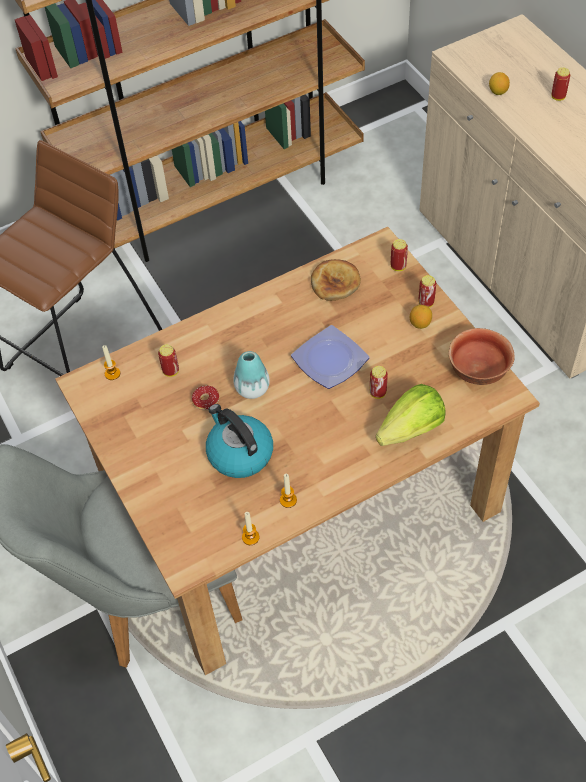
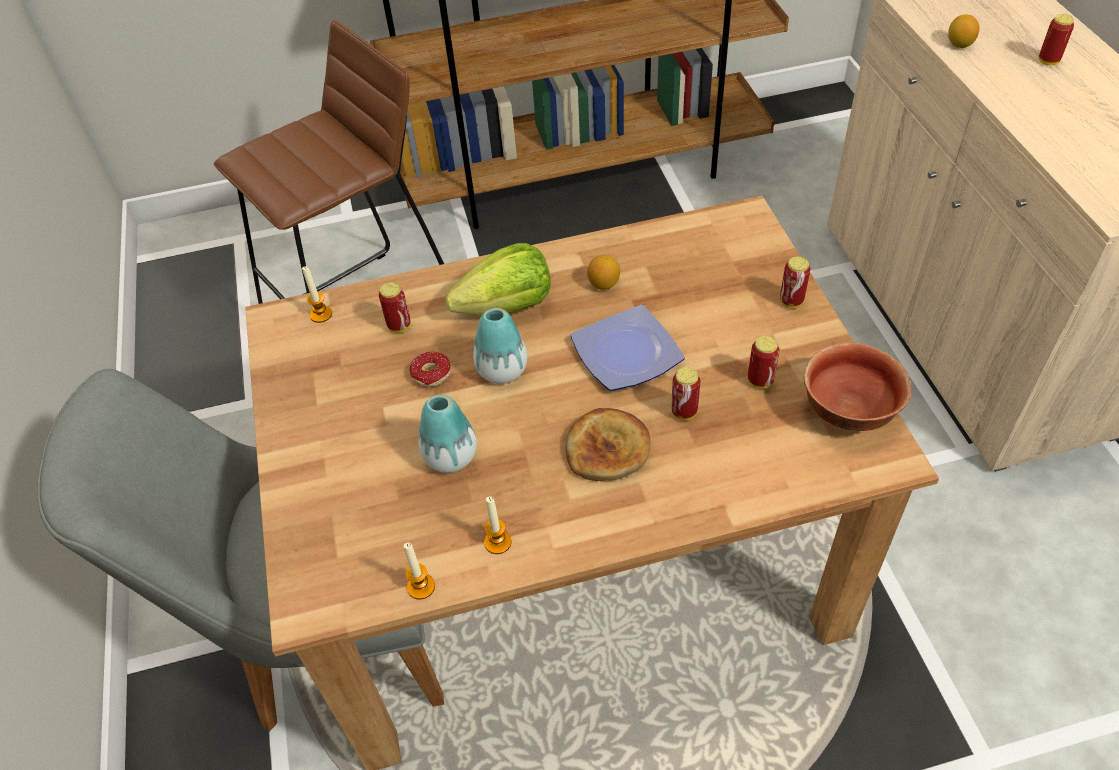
camera: 15 degrees right, 5 degrees down
(239, 453) = (450, 457): kettle -> vase
(335, 282) = (666, 252): bread -> bread (607, 448)
(398, 266) = (763, 247): can -> can (760, 381)
(411, 429) = (720, 476): lettuce -> lettuce (507, 306)
(420, 323) = (775, 327): lemon -> lemon (603, 284)

